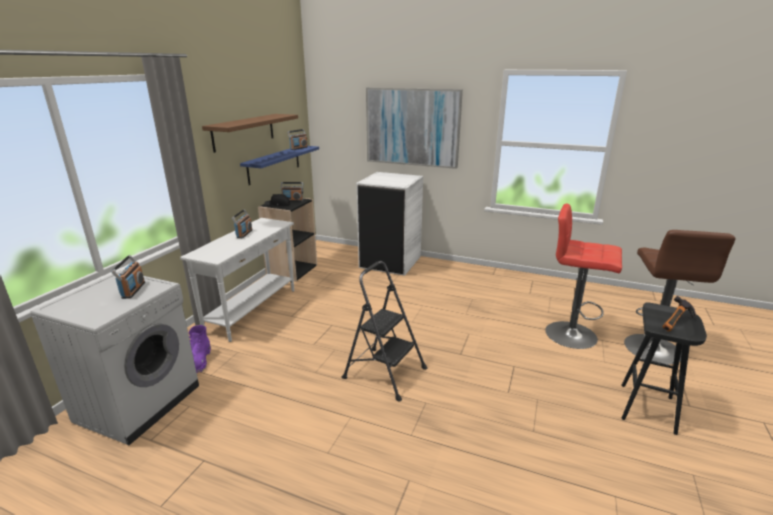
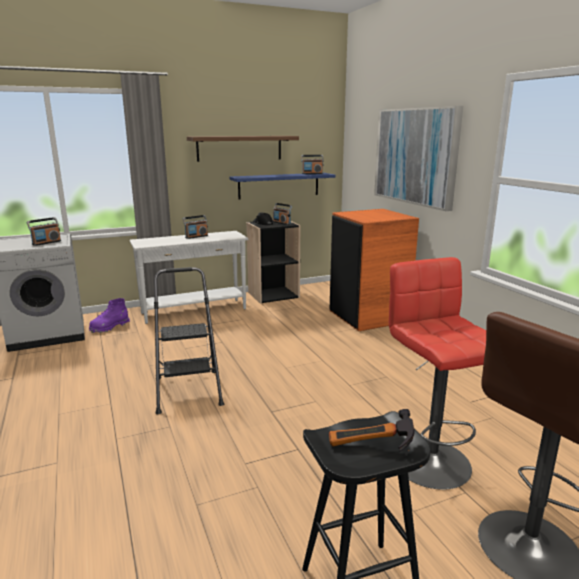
camera: 45 degrees right, 5 degrees down
(390, 262) = (368, 316): white cabinet -> orange cabinet

